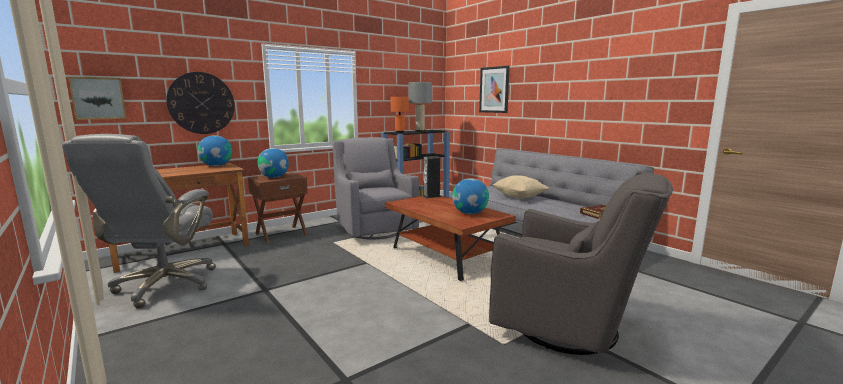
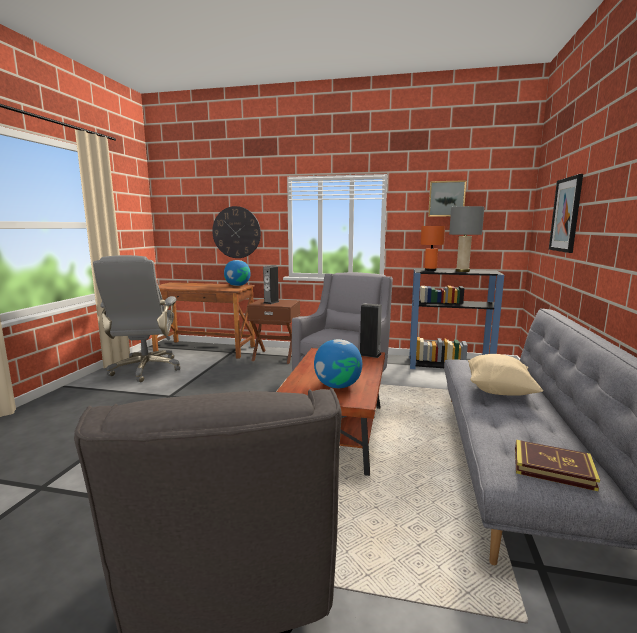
camera: 50 degrees right, 0 degrees up
(98, 98) = (174, 228): picture -> picture (446, 199)
(163, 287) = (145, 370): grey office chair -> grey office chair turned 60 degrees counterclockwise
(274, 177) = (271, 302): globe -> speaker

